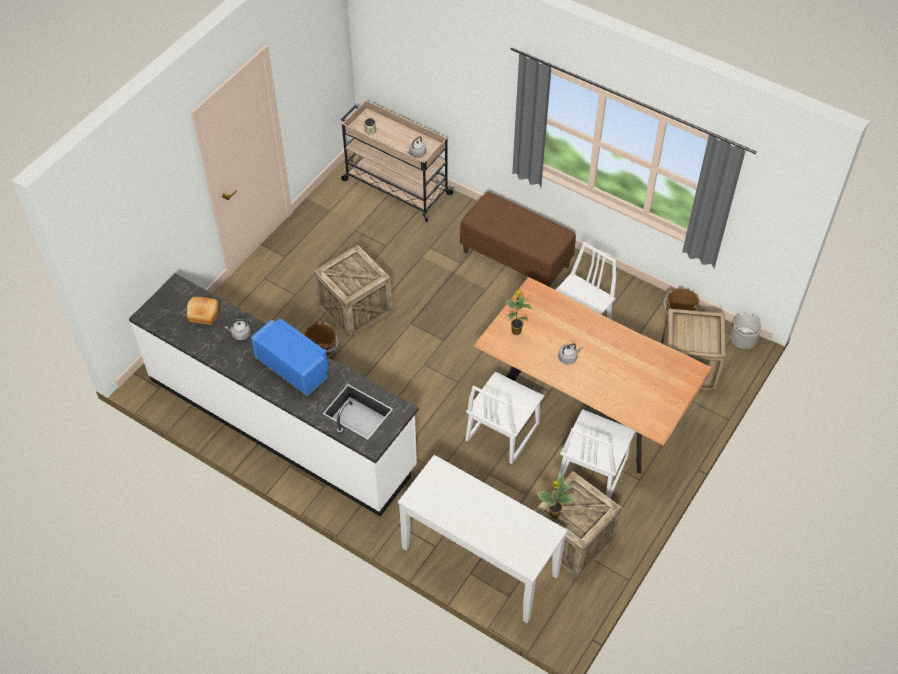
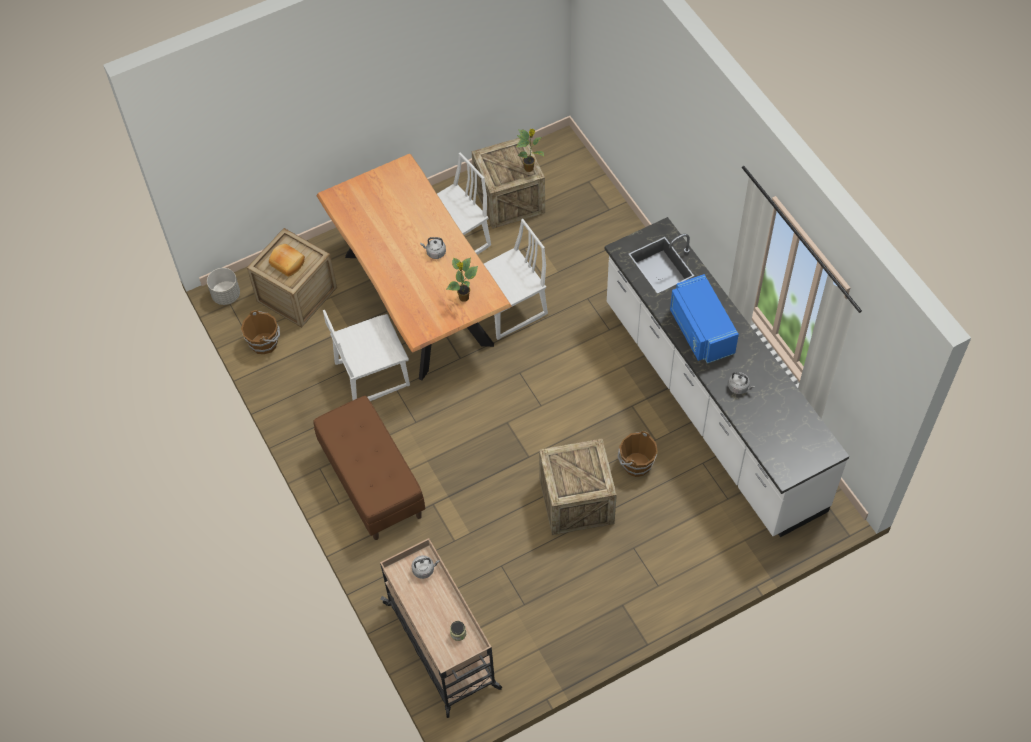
camera: 150 degrees left, 5 degrees up
(203, 315) = (768, 425): bread -> bread (288, 263)
(479, 562) = (596, 214): white console table -> none

